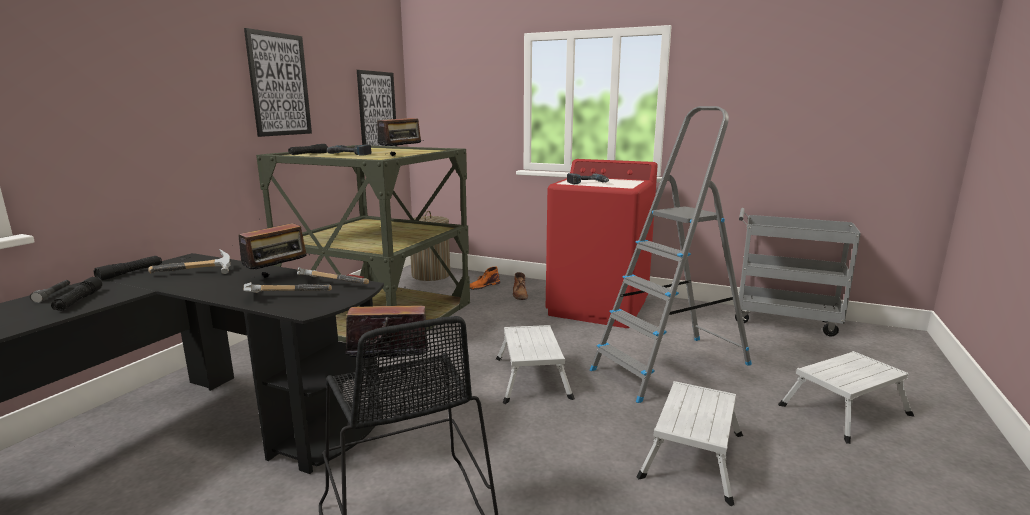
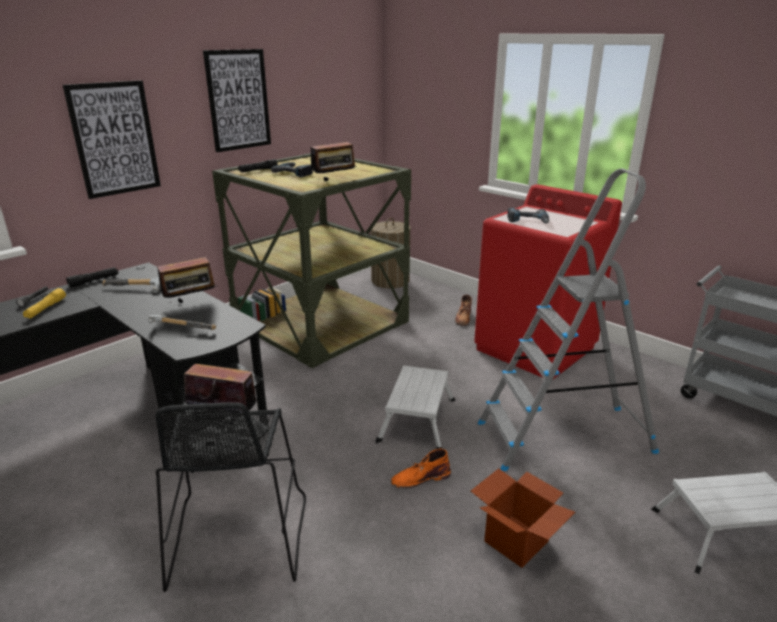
camera: 20 degrees right, 10 degrees up
(78, 301) = (46, 308): black flashlight -> yellow flashlight
(333, 283) = (225, 318): hammer -> none
(377, 112) = (346, 114): picture -> picture (114, 139)
(483, 285) = (433, 302): orange boot -> orange boot (420, 478)
(692, 455) = (516, 541): white step ladder -> cardboard box

